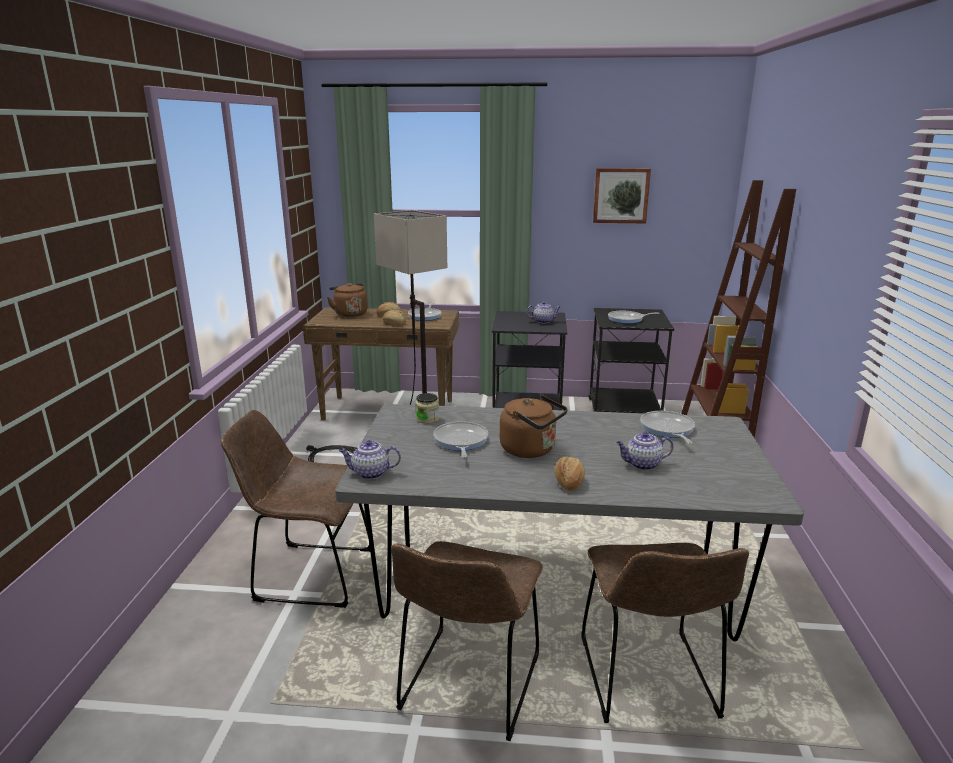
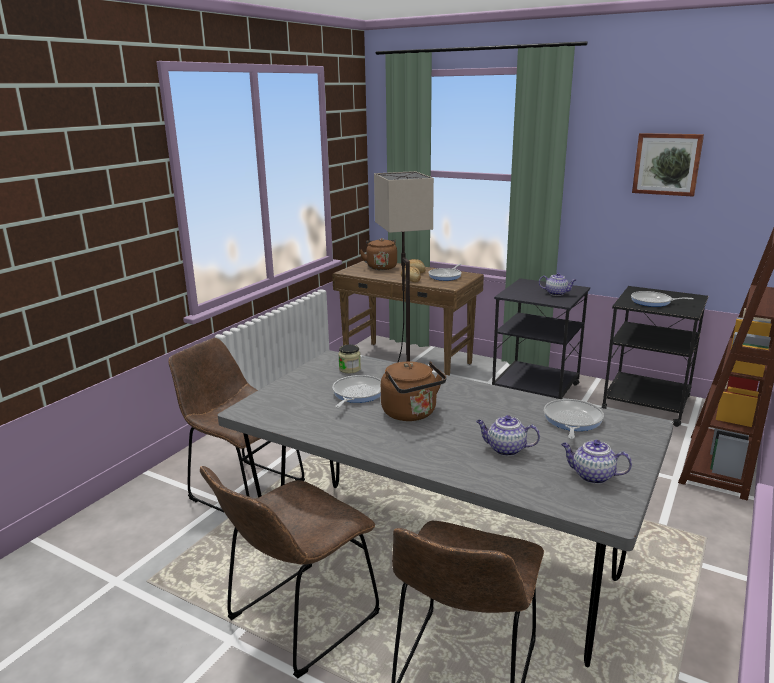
camera: 25 degrees right, 0 degrees up
(370, 473) = (256, 406): teapot -> teapot (592, 476)
(568, 482) = (414, 450): bread -> none

